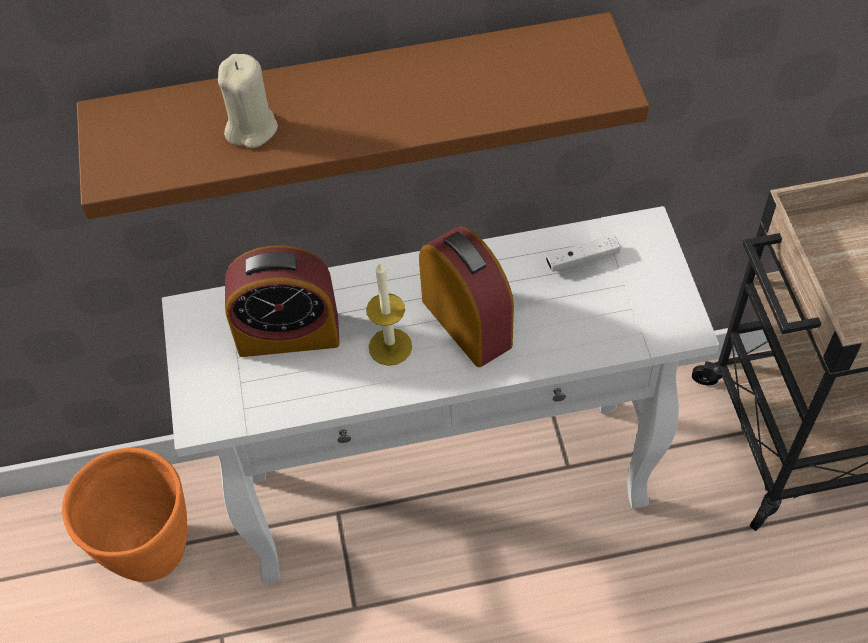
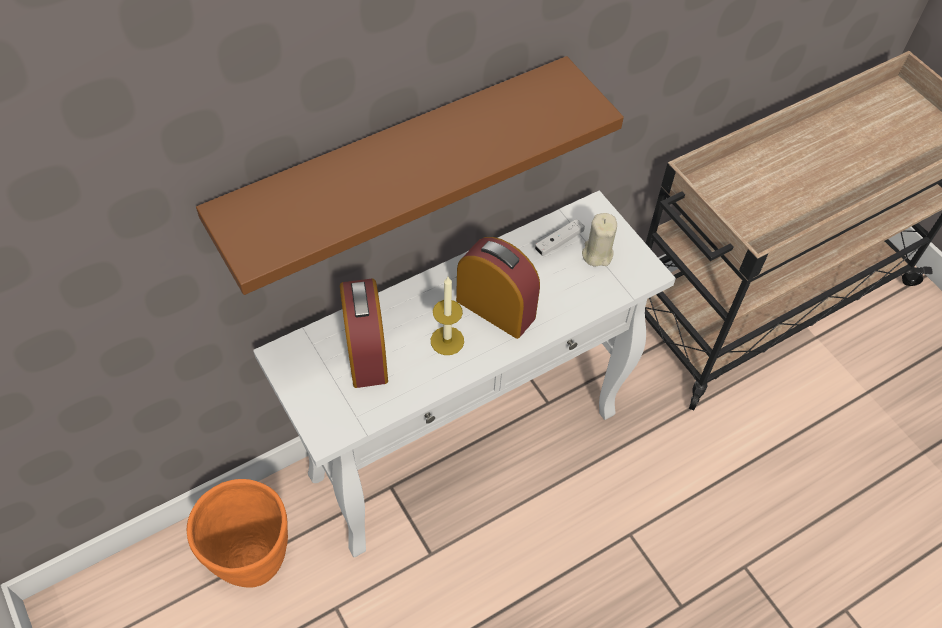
camera: 25 degrees left, 0 degrees up
(251, 128) = (347, 196): beige candle -> beige candle (597, 254)
(288, 334) = (366, 351): alarm clock -> alarm clock turned 105 degrees clockwise

